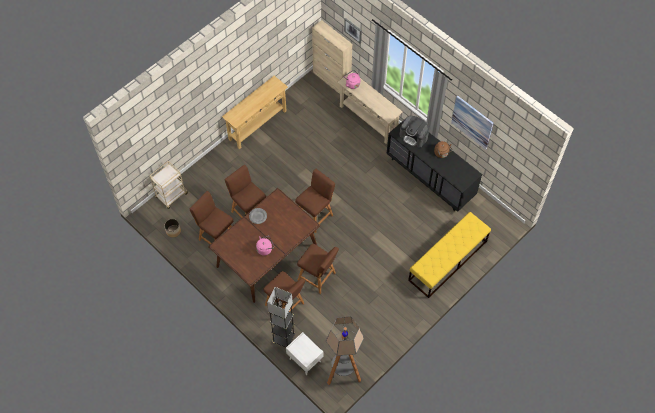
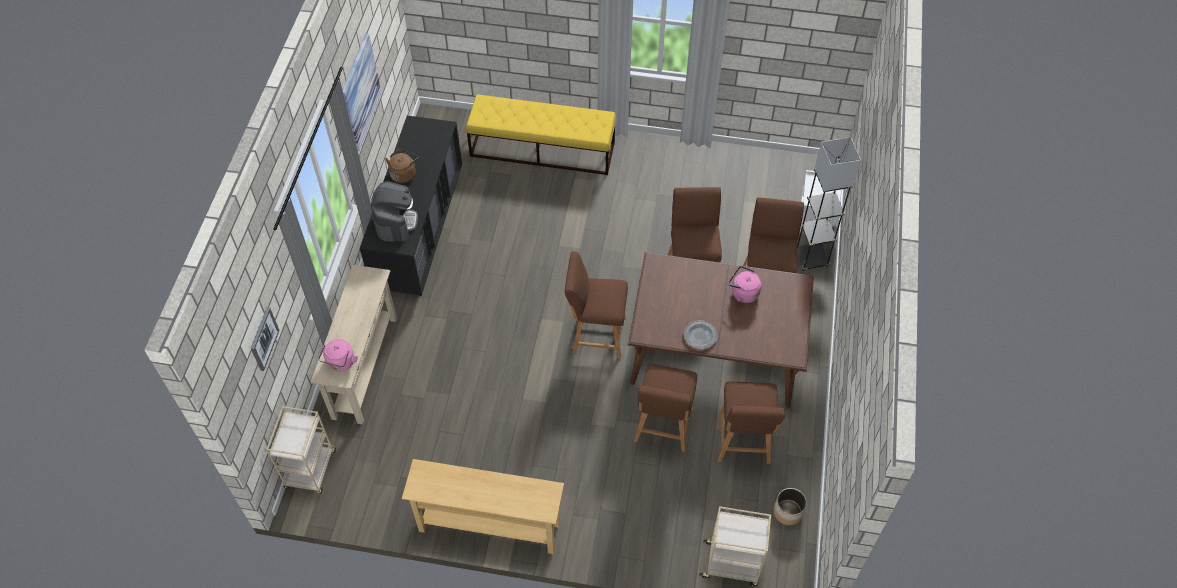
camera: 125 degrees left, 5 degrees down
(332, 80) = (311, 470): beige cabinet -> beige cart
(343, 373) = (793, 172): floor lamp -> none

